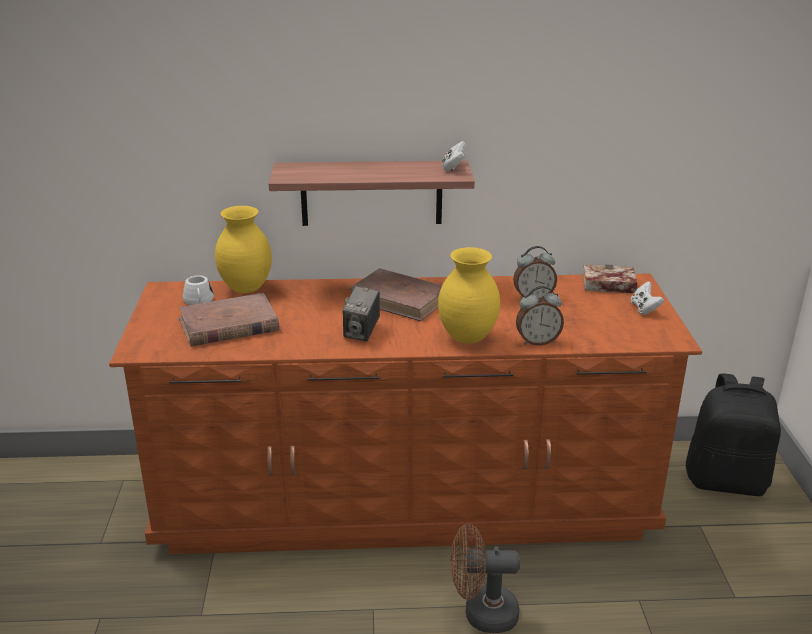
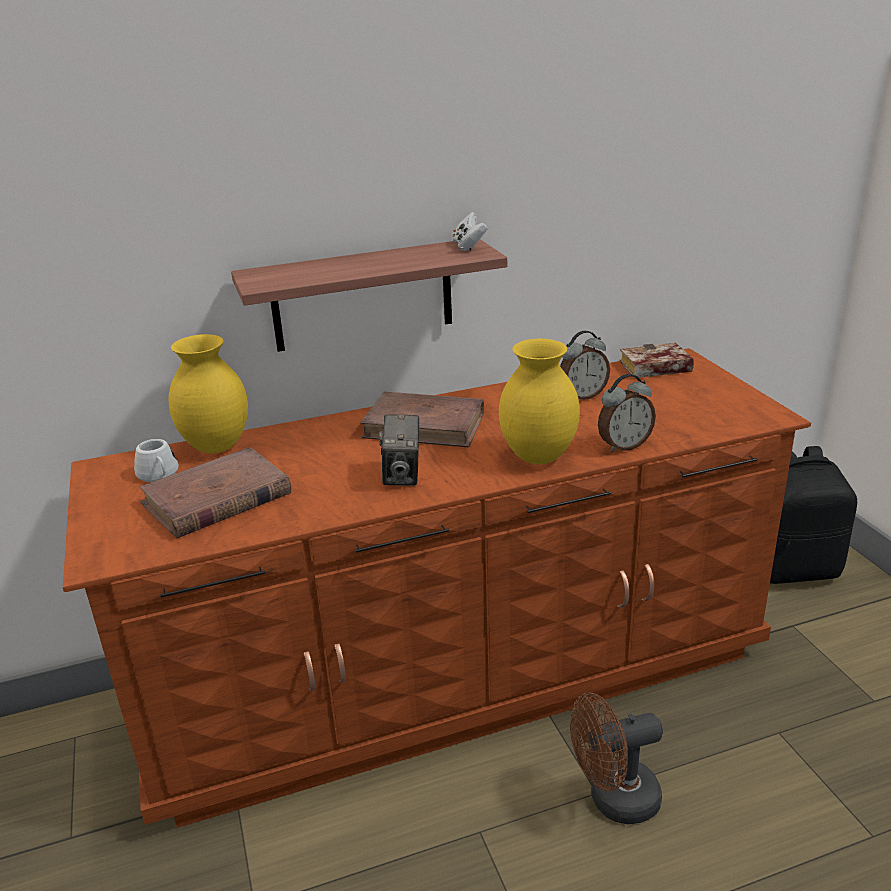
camera: 15 degrees left, 0 degrees up
(644, 309) = (714, 387): white game controller -> none

